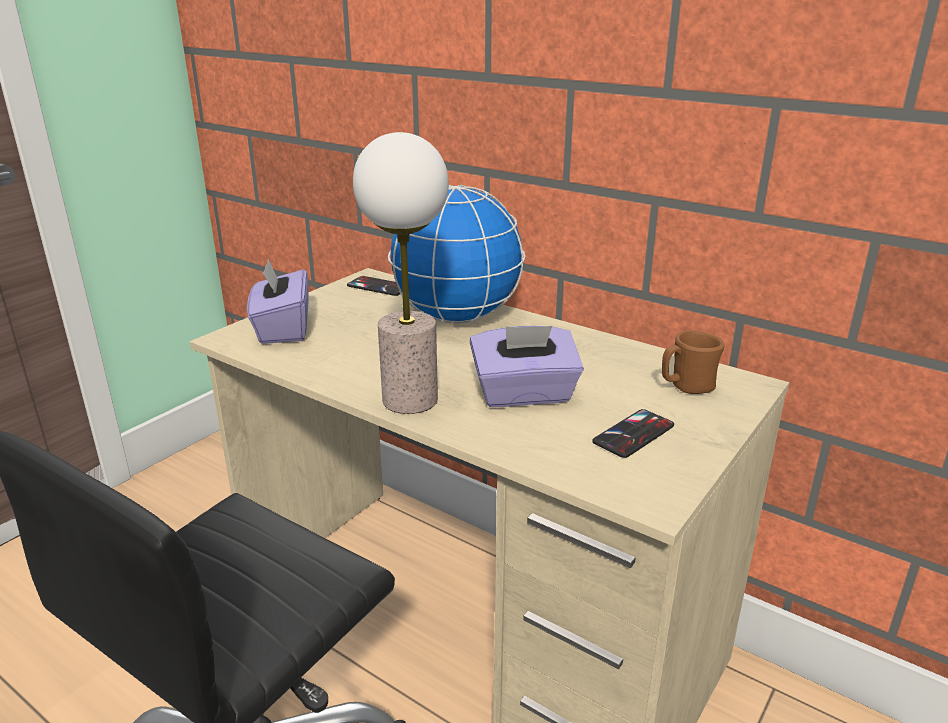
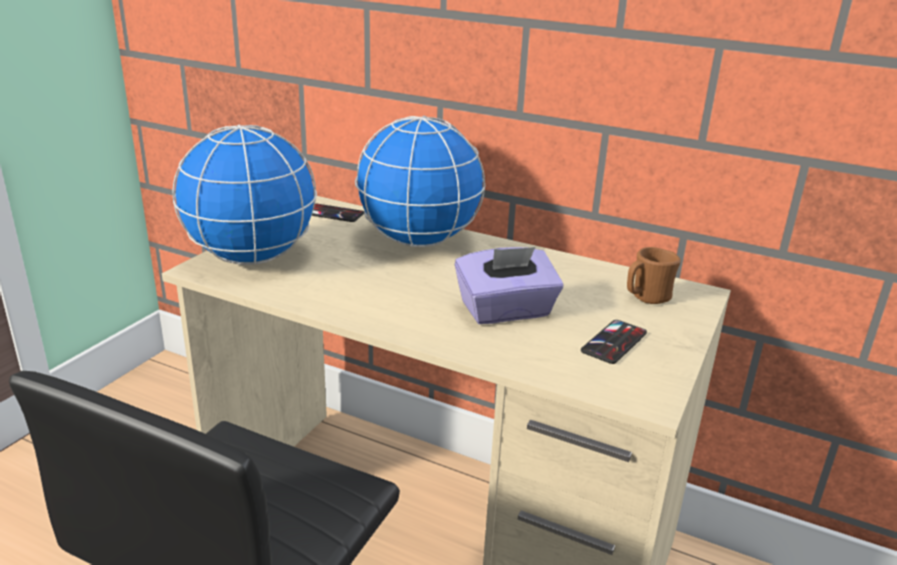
camera: 10 degrees left, 0 degrees up
(282, 329) = (252, 258): purple tissue box -> globe
(410, 399) = (401, 320): table lamp -> none

